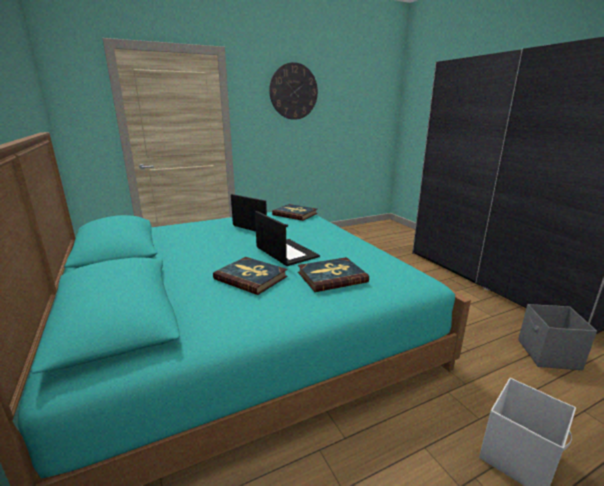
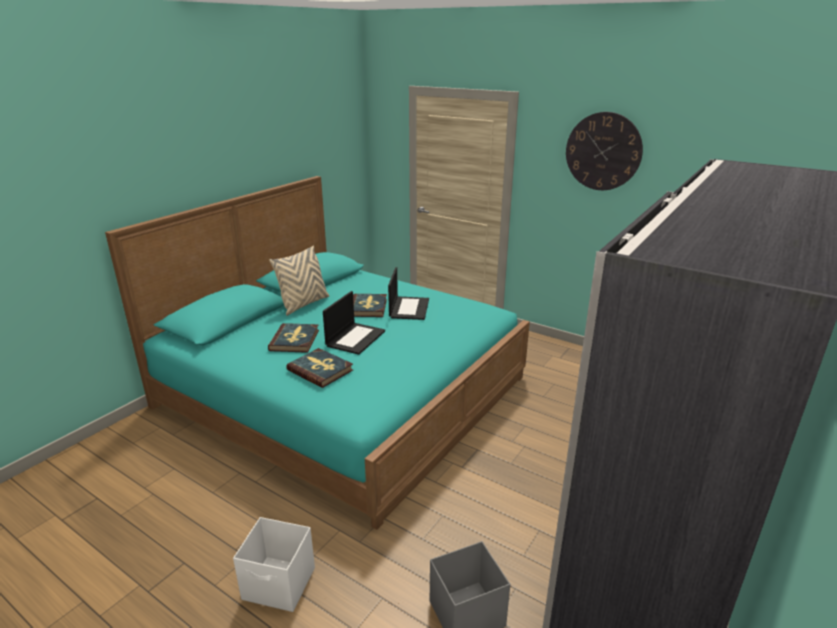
camera: 60 degrees right, 5 degrees up
(173, 260) = (303, 304): none -> beige pillow
(295, 214) = (468, 312): book -> book (368, 307)

